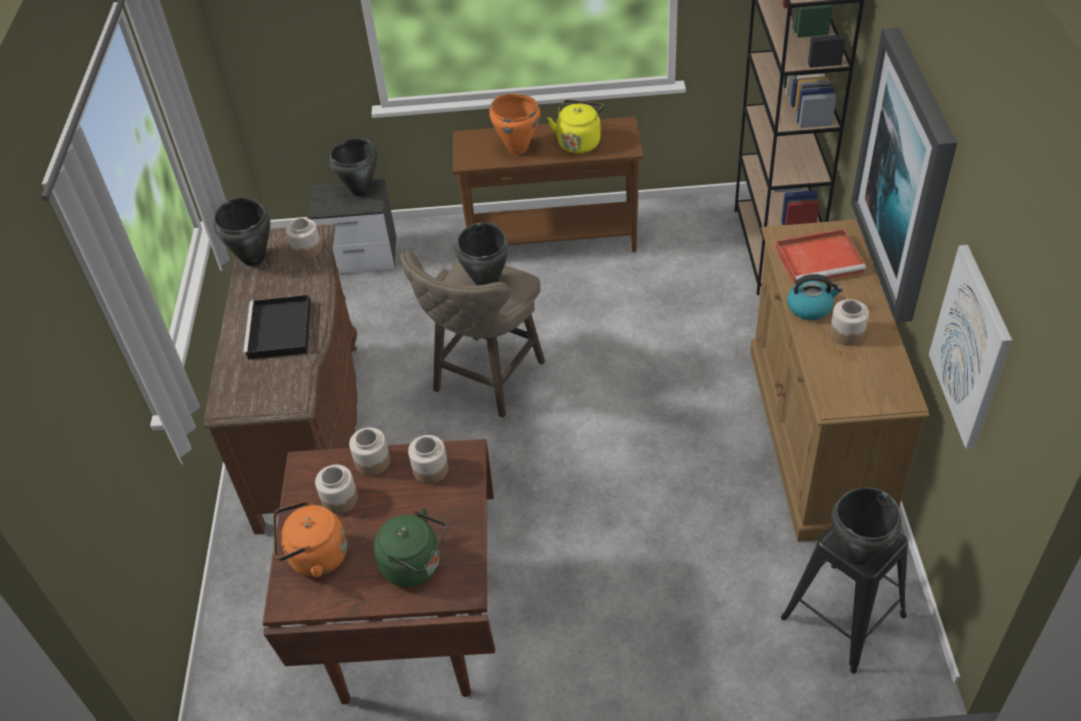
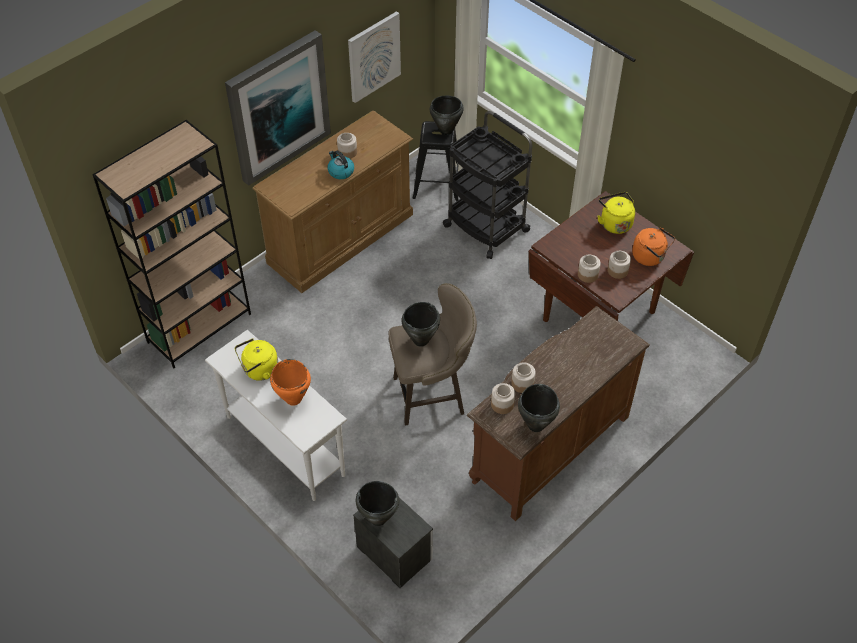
camera: 135 degrees left, 5 degrees up
(280, 331) = (568, 362): black tray -> none
(415, 566) = (614, 223): green kettle -> yellow kettle
(431, 470) = (568, 251): jar -> jar (522, 383)
(554, 241) = (283, 446): brown console table -> white console table
(692, 612) = (485, 228): none -> black cart
(820, 259) = (300, 184): red tray -> none

